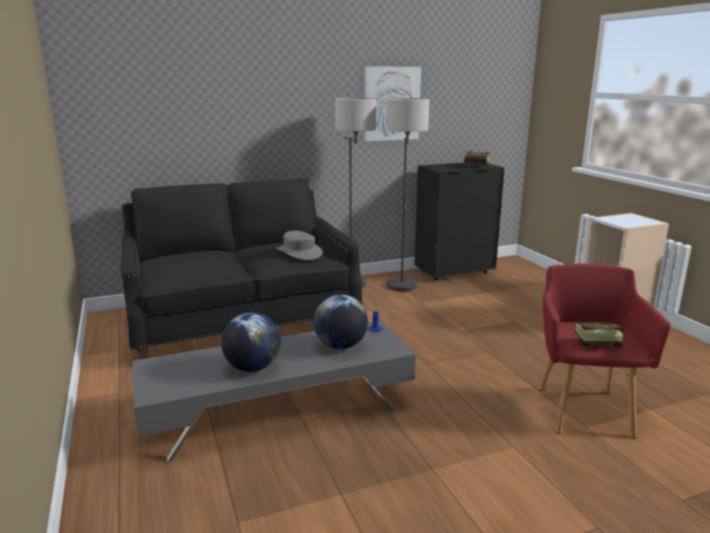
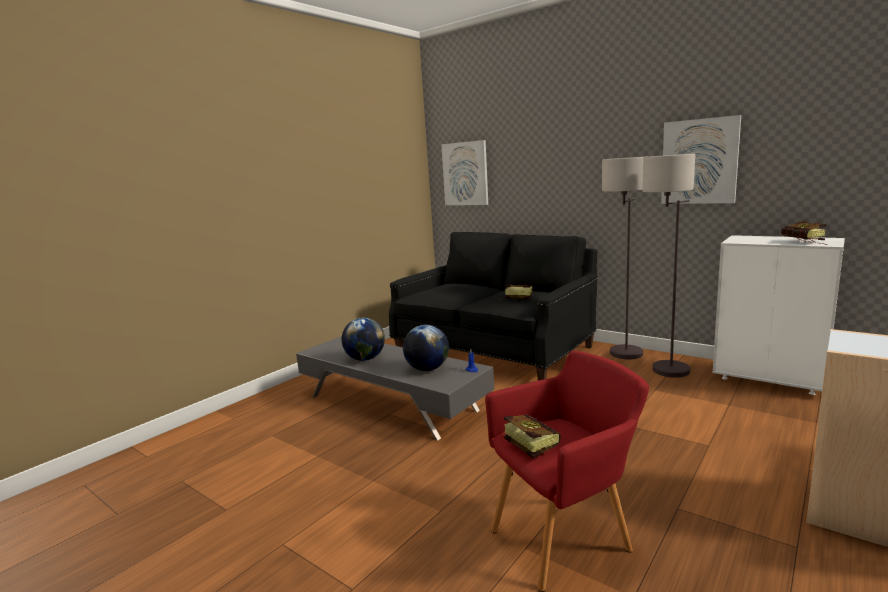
camera: 60 degrees right, 5 degrees down
(126, 108) = (465, 174): none -> picture
(299, 252) = (515, 298): grey hat -> book
(455, 272) = (770, 380): black cabinet -> white cabinet

